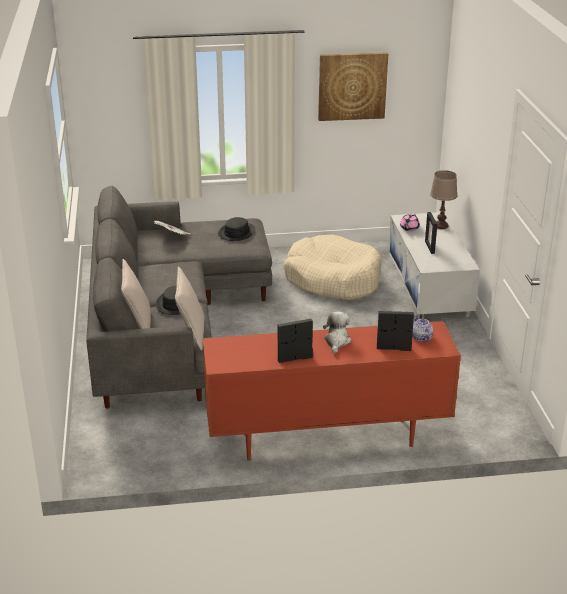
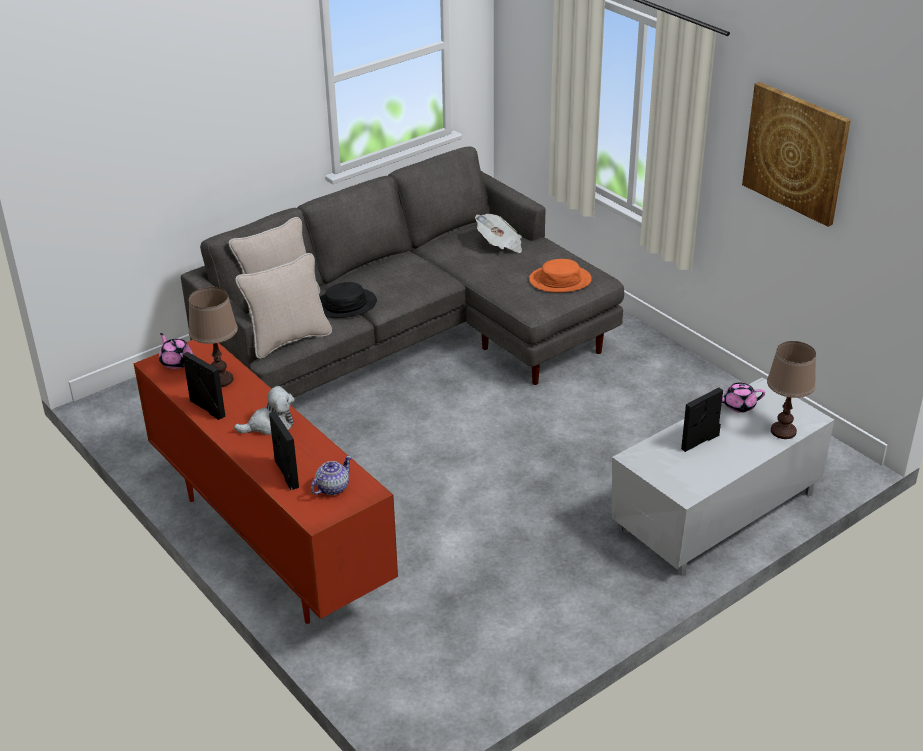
camera: 60 degrees right, 5 degrees up
(225, 357) = (176, 362): none -> pink teapot
(236, 232) = (560, 280): black hat -> orange hat
(266, 346) = (220, 379): none -> brown table lamp
(333, 279) = (647, 417): beige dog bed -> none

